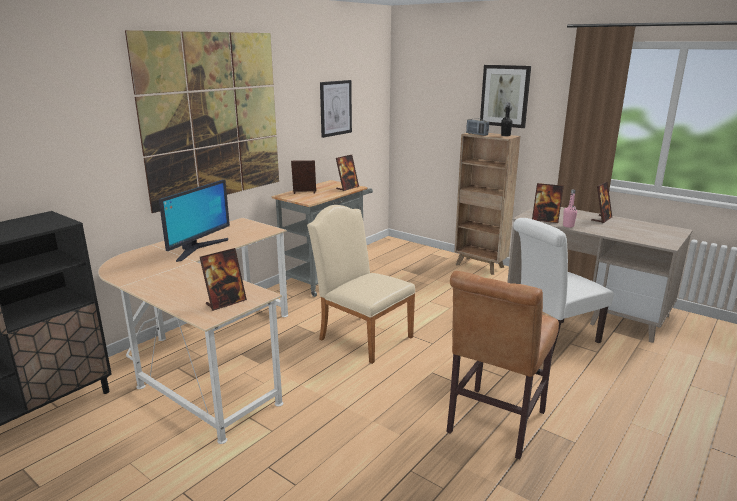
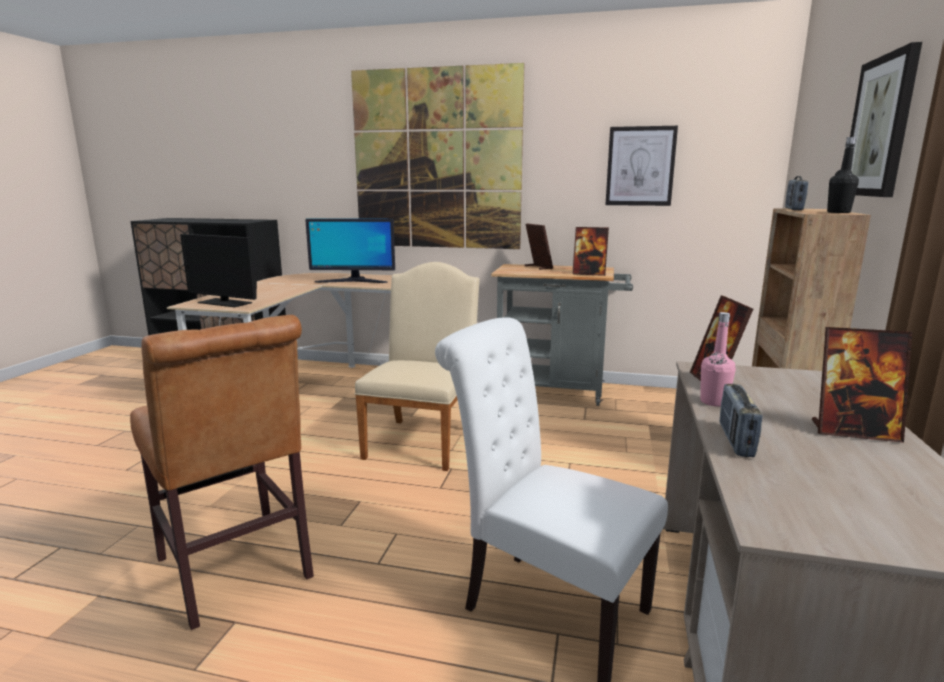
camera: 65 degrees right, 5 degrees down
(225, 302) = (225, 303): picture frame -> monitor
(493, 425) = (237, 573): brown chair -> brown chair turned 135 degrees counterclockwise
(606, 233) = (735, 440): none -> radio

